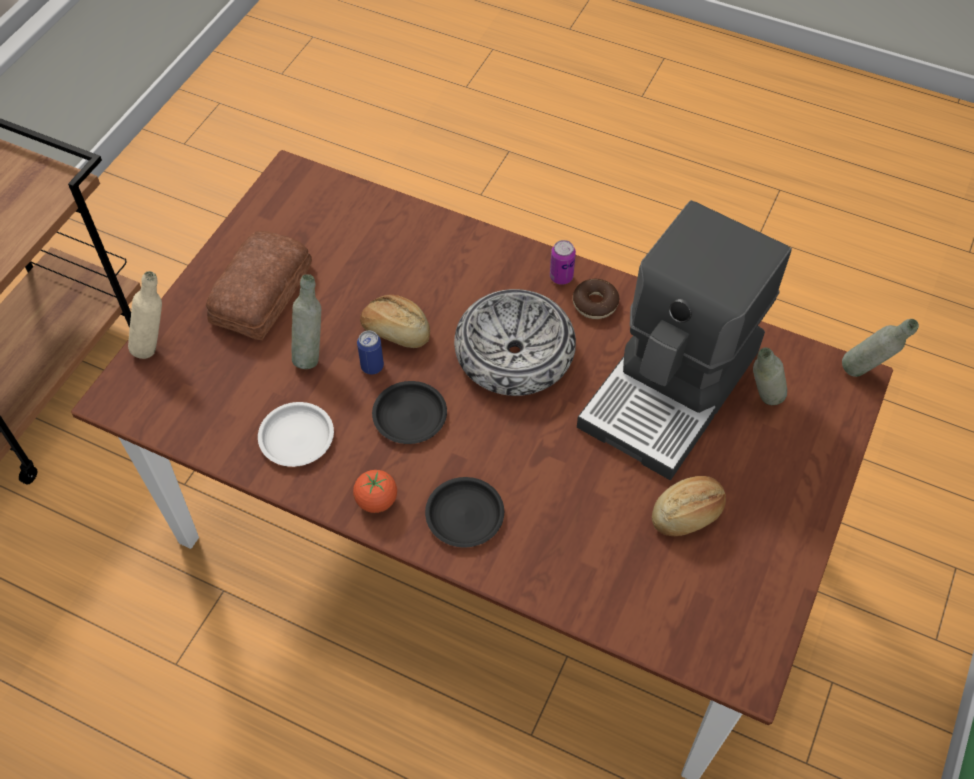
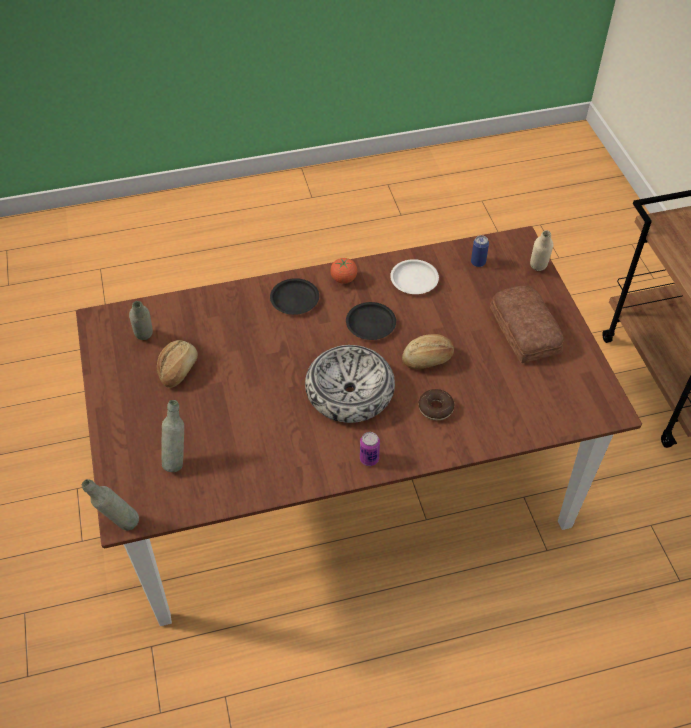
camera: 140 degrees right, 5 degrees down
(311, 354) = (457, 319): grey bottle -> grey bottle (146, 341)
(372, 366) = (418, 334): can -> can (478, 262)
(595, 303) = (331, 455): donut -> donut (435, 408)
(673, 388) = (238, 433): coffee machine -> none

